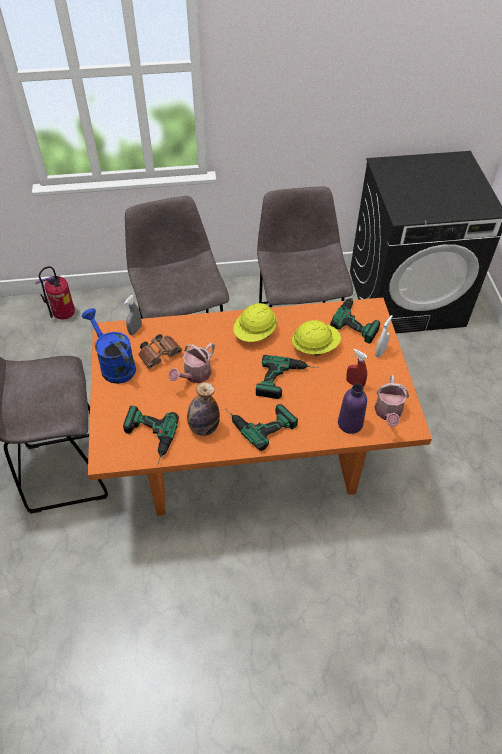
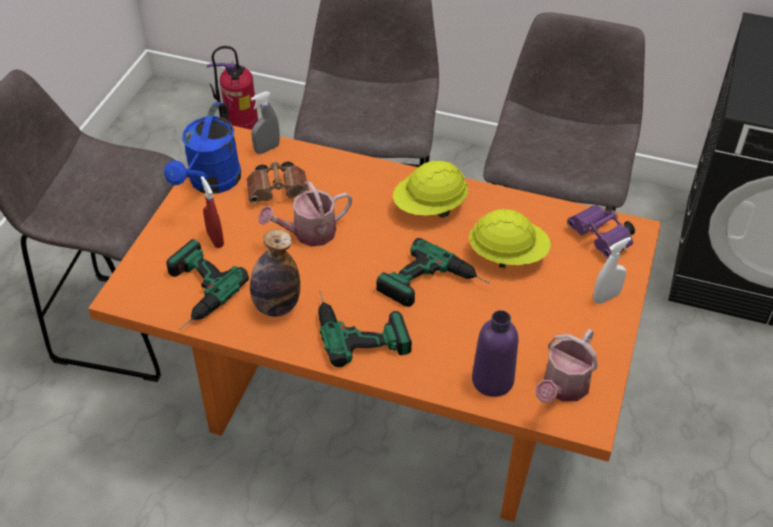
camera: 25 degrees right, 5 degrees down
(114, 364) = (211, 183): blue watering can -> blue watering can turned 150 degrees counterclockwise
(354, 384) = (535, 328): red spray bottle -> red spray bottle (215, 239)
(359, 319) = (602, 239): power drill -> purple binoculars

